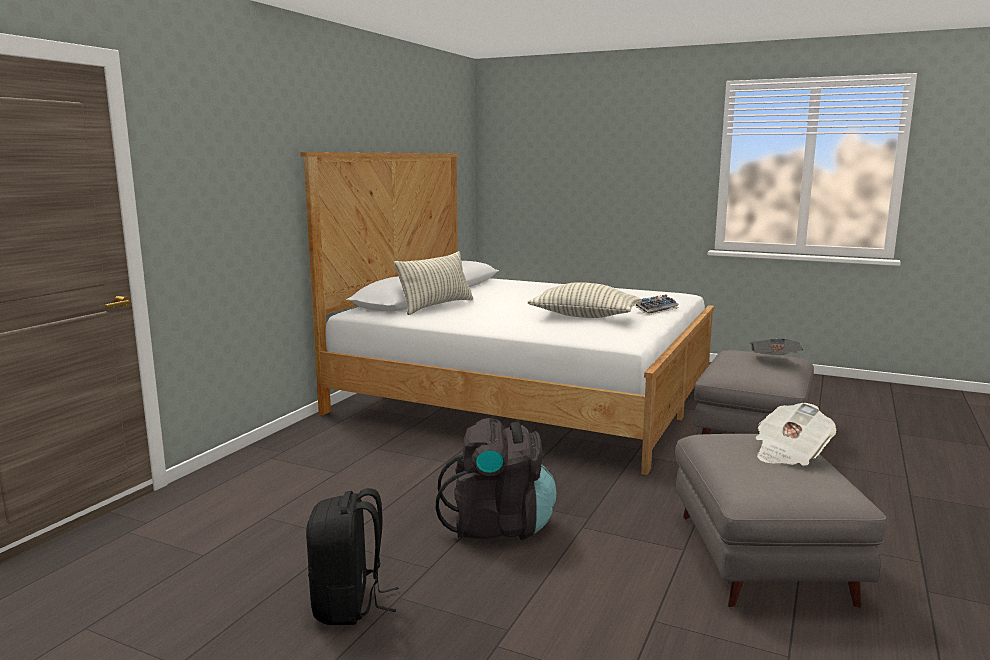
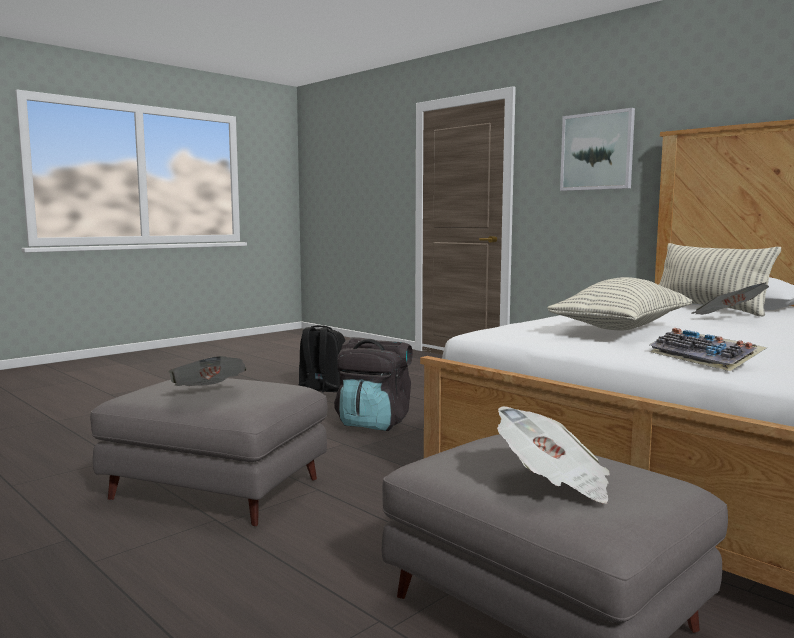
camera: 110 degrees right, 5 degrees down
(240, 166) = (597, 151): none -> picture
(501, 303) = (727, 319): none -> newspaper

